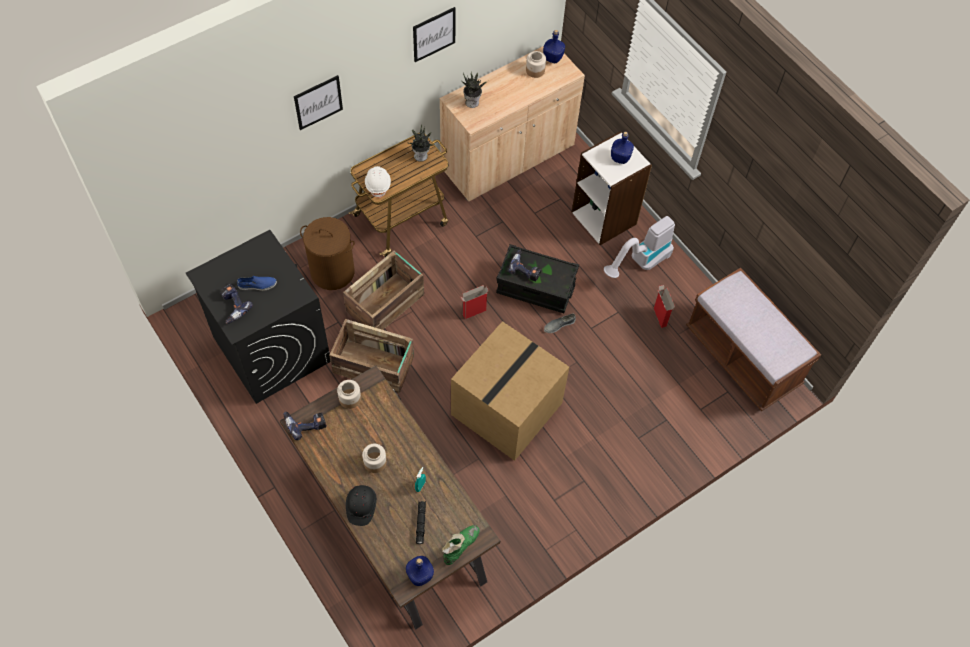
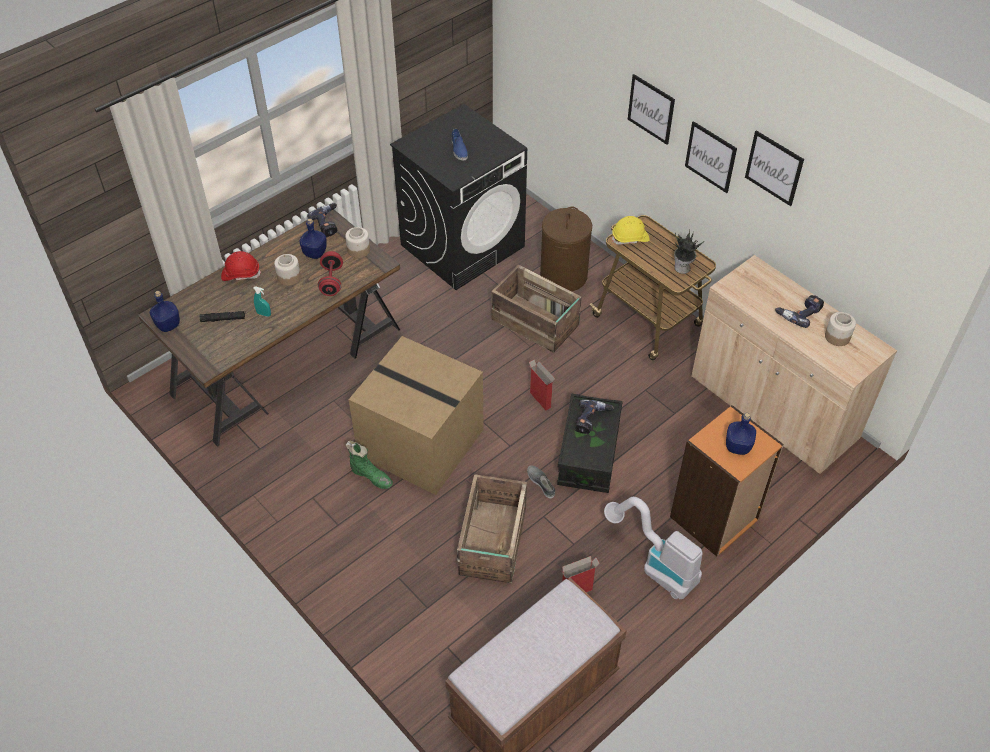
camera: 85 degrees right, 10 degrees down
(232, 307) = (431, 137): power drill -> power drill (799, 313)
(361, 507) = (241, 274): black hard hat -> red hard hat
(374, 366) = (456, 324): crate -> crate (492, 542)
(378, 184) = (630, 238): white hard hat -> yellow hard hat
(381, 79) = (710, 157): none -> picture
(387, 424) = (331, 281): none -> red dumbbell
(459, 546) = (197, 351): green boot -> green boot (371, 476)
(472, 102) = (760, 283): potted plant -> none
(553, 58) = (867, 353): blue bottle -> blue bottle (315, 253)
(604, 218) = (714, 519): white bookcase -> orange bookcase

